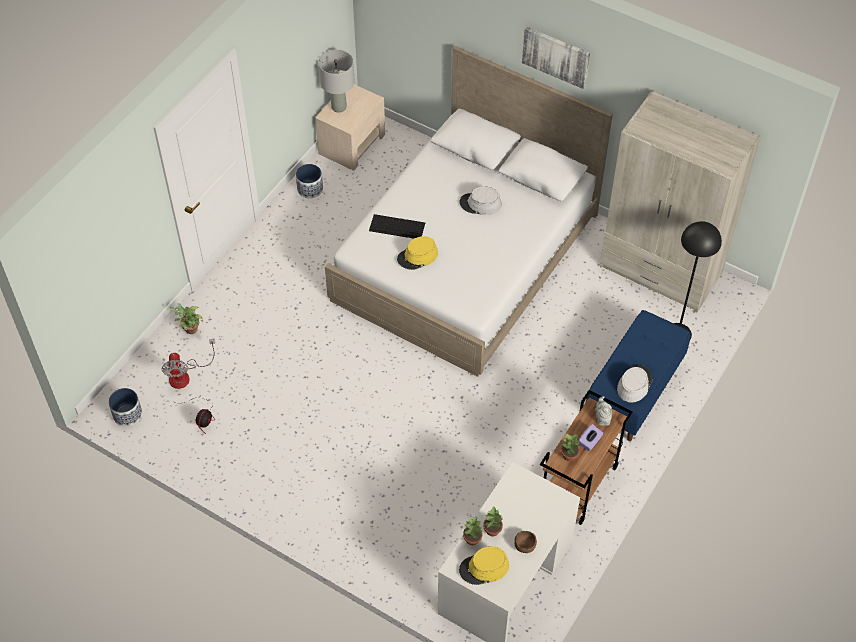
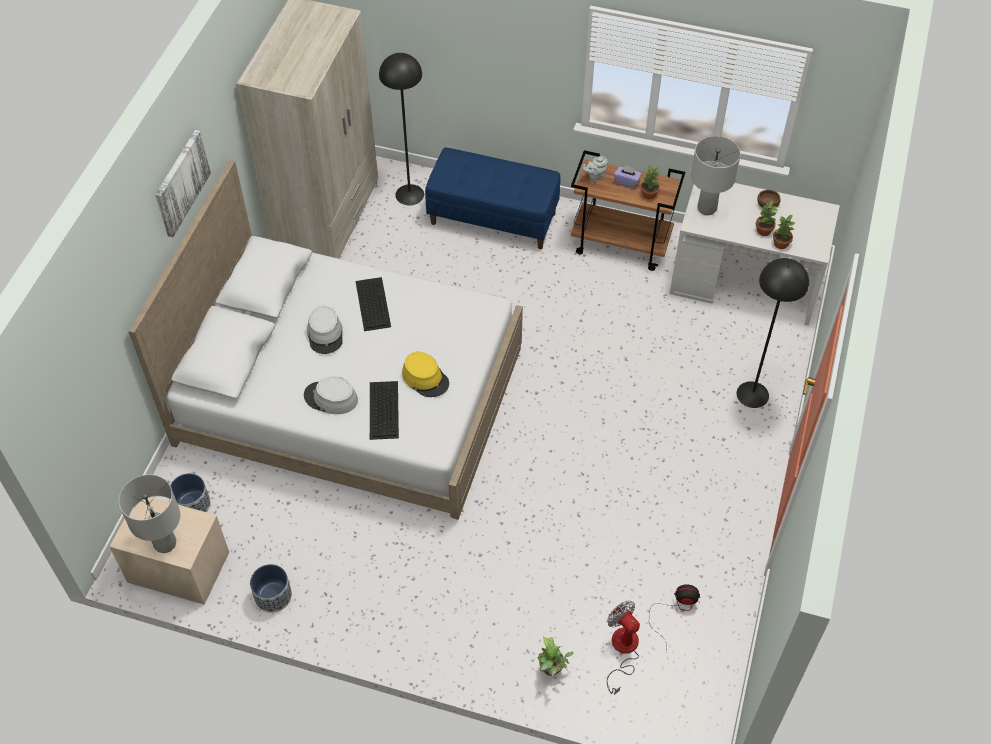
camera: 105 degrees left, 0 degrees up
(128, 414) = (704, 699): planter -> planter (192, 504)
(185, 375) = (623, 650): fan -> fan turned 105 degrees counterclockwise
(375, 538) = (753, 394): none -> black floor lamp
(484, 568) = (806, 229): yellow hat -> none
(503, 237) = (372, 303): none -> keyboard
(532, 491) = (707, 209): none -> grey table lamp
(634, 384) = (524, 179): grey hat -> grey hat (331, 398)

